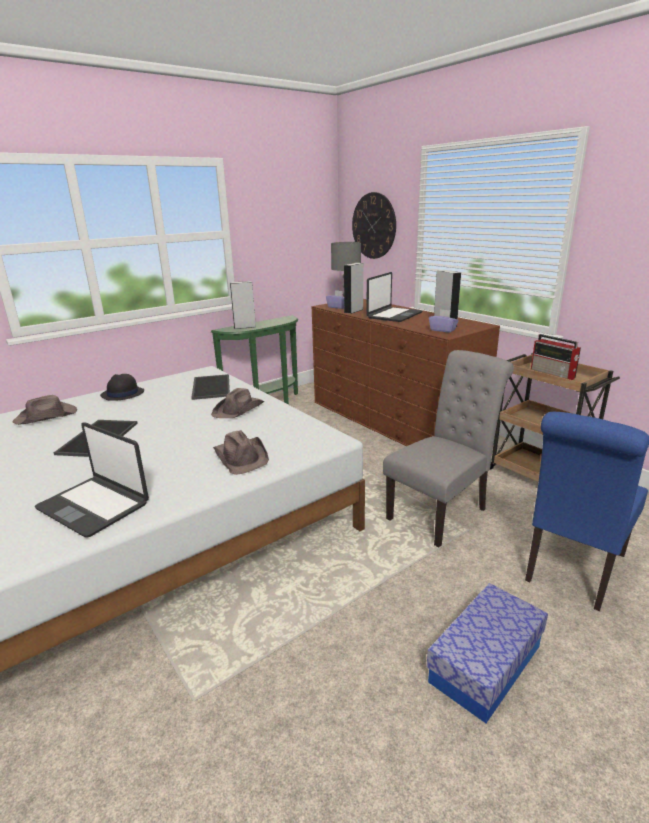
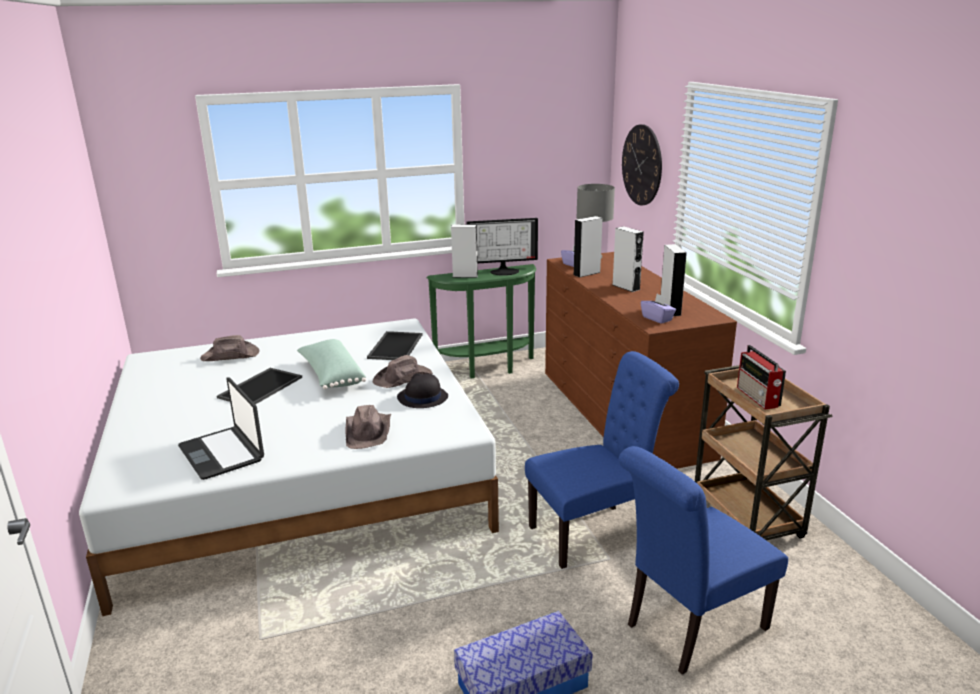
camera: 20 degrees right, 0 degrees up
(122, 394) = (308, 341): black hat -> black hat (422, 398)
(167, 417) = (331, 375): none -> green pillow
(274, 321) = (504, 271): none -> monitor
(394, 315) = (626, 287): laptop -> grey speaker
(441, 512) = (595, 533): grey chair -> blue chair

